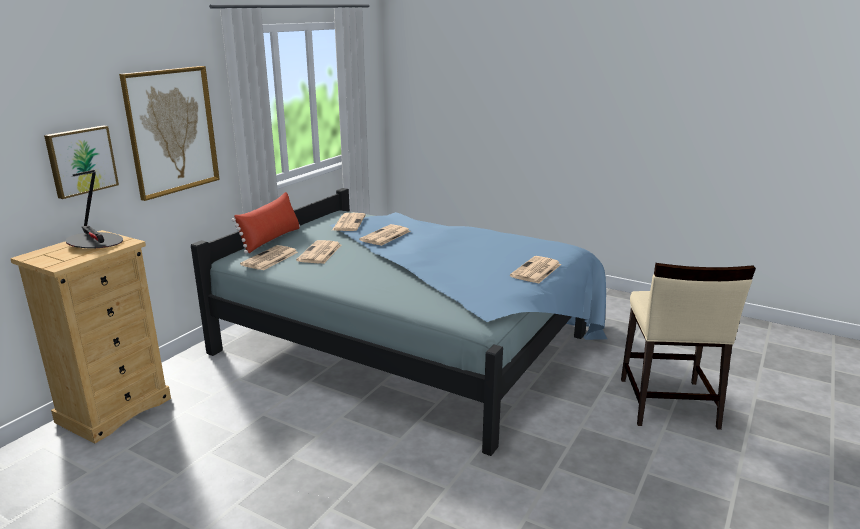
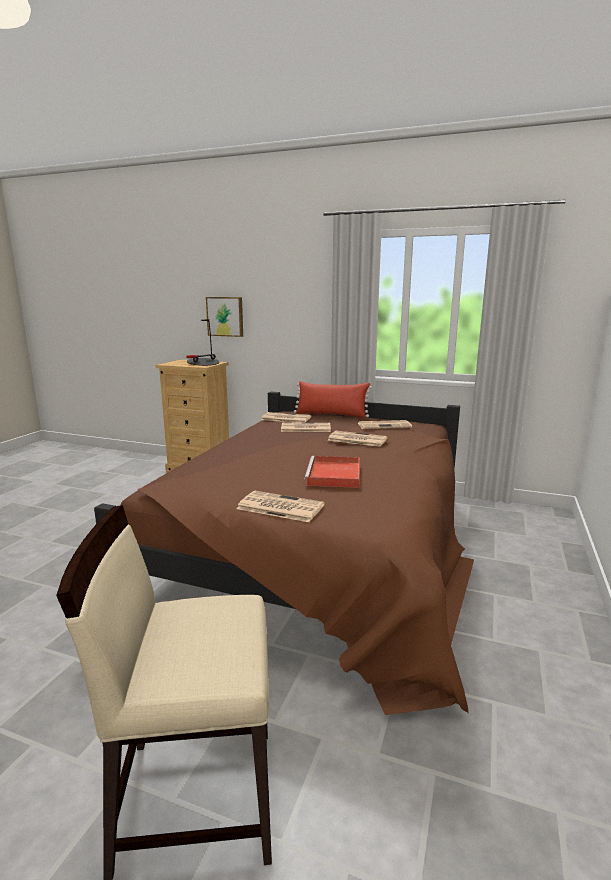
camera: 80 degrees right, 5 degrees down
(171, 131) = (289, 310): picture -> none
(414, 341) = (323, 552): blue bed -> brown bed
(477, 250) = (334, 475): none -> red tray

